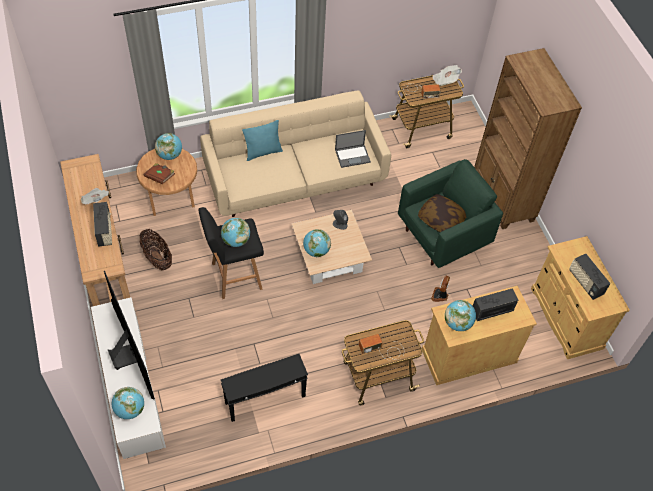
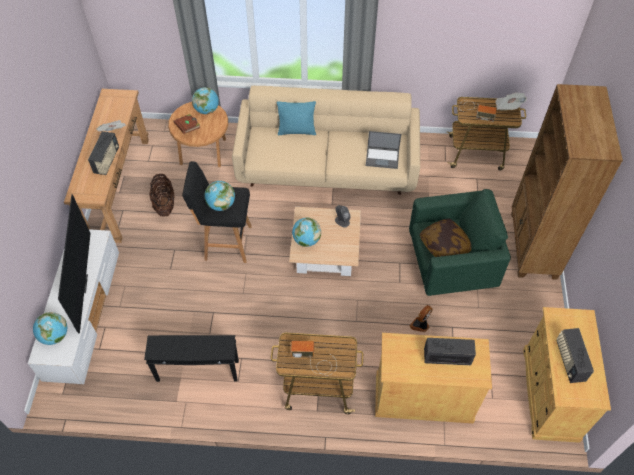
camera: 25 degrees right, 0 degrees up
(457, 323) = (402, 358): globe -> none

